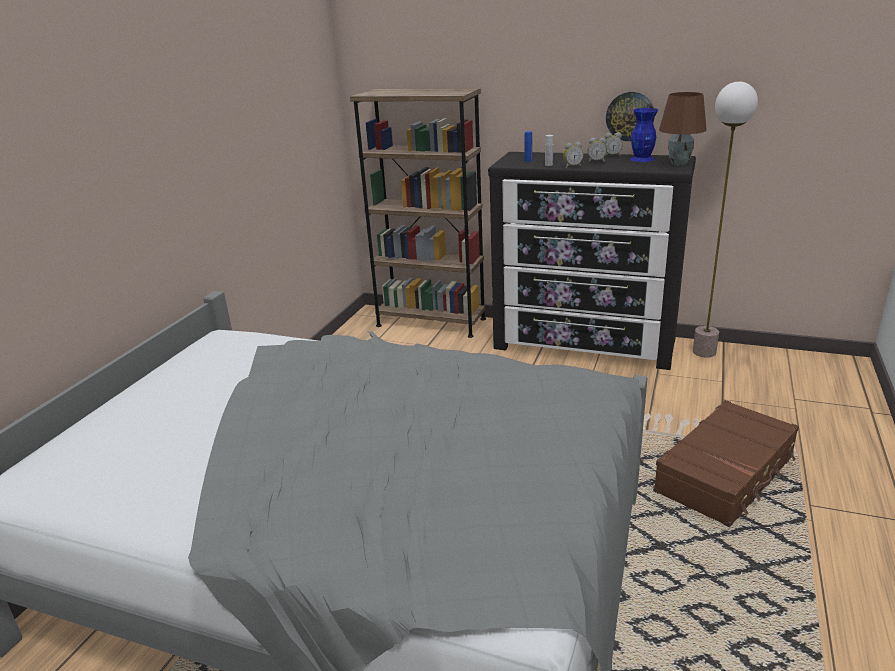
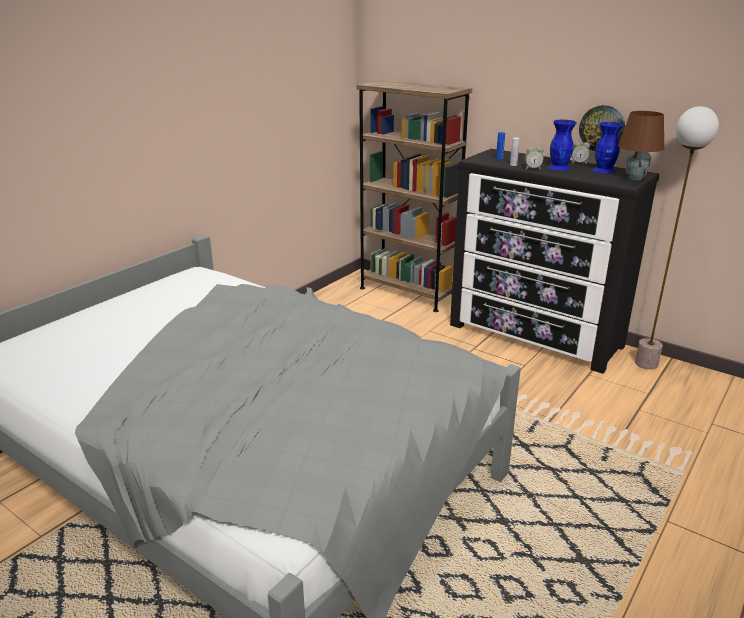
camera: 15 degrees right, 0 degrees up
(596, 161) = (559, 167): alarm clock -> blue vase
(726, 474) = (601, 476): brown suitcase -> none

